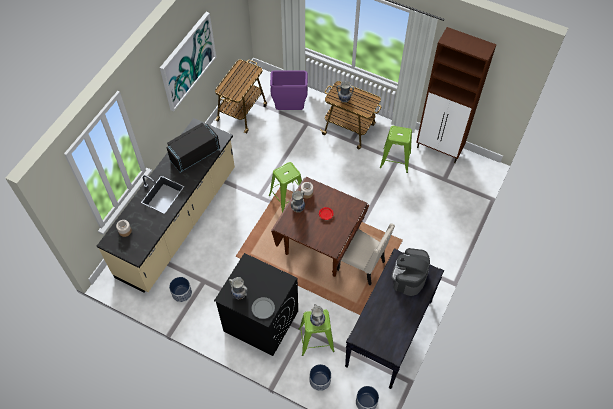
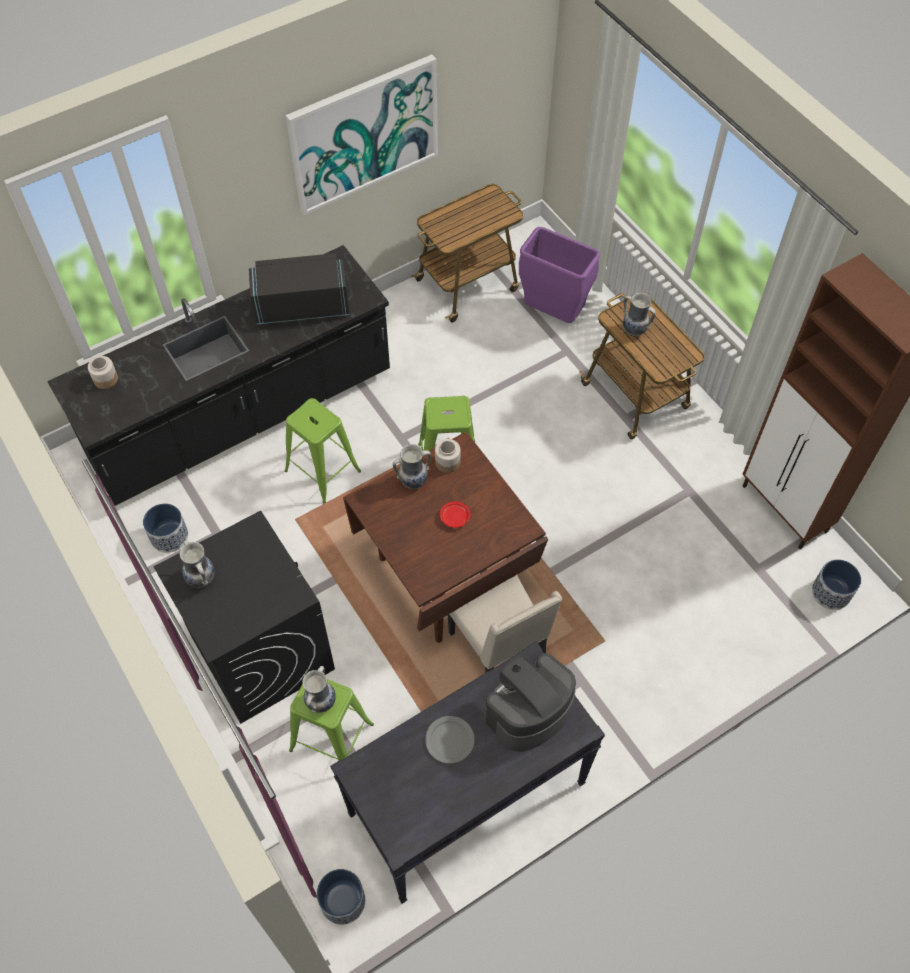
camera: 30 degrees right, 0 degrees up
(178, 222) = (243, 417): beige counter -> black counter
(263, 308) = (223, 624): grey plate -> grey plate (450, 740)
(319, 380) = (289, 813): planter -> planter (830, 592)
(395, 160) = (685, 489): green stool -> green stool (322, 470)

